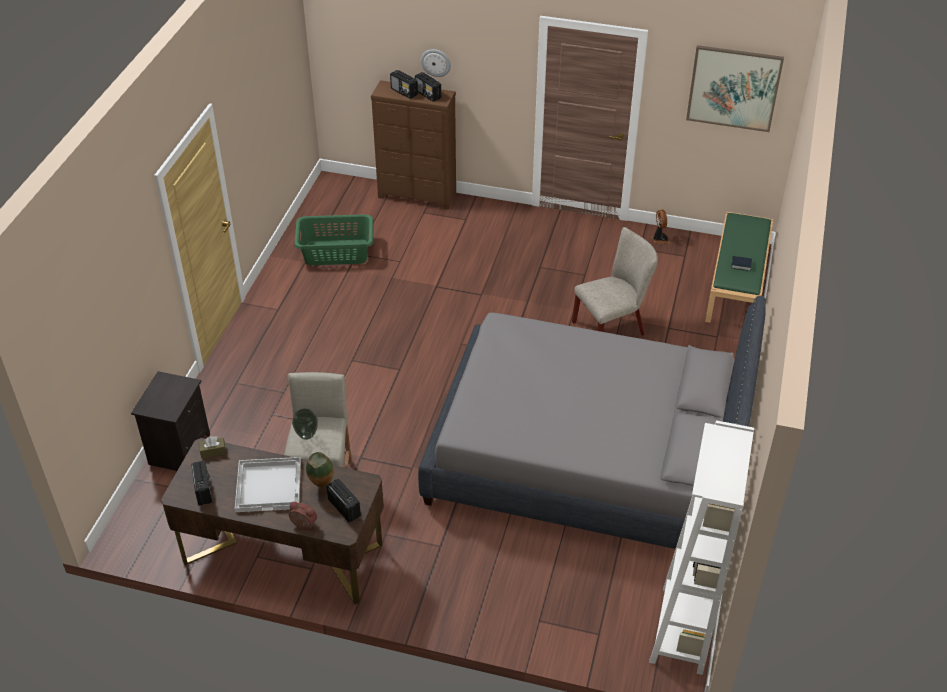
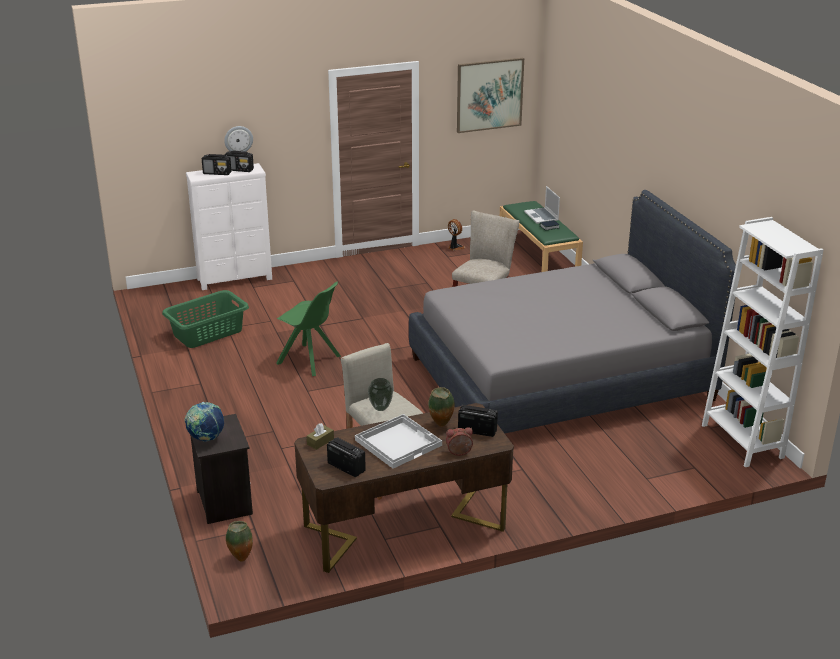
camera: 35 degrees left, 15 degrees down
(139, 513) = (240, 558): none -> vase
(154, 396) = (206, 438): none -> globe
(387, 325) = (310, 360): none -> green chair
(417, 196) = (235, 279): brown dresser -> white dresser
(749, 246) = (542, 216): none -> laptop

